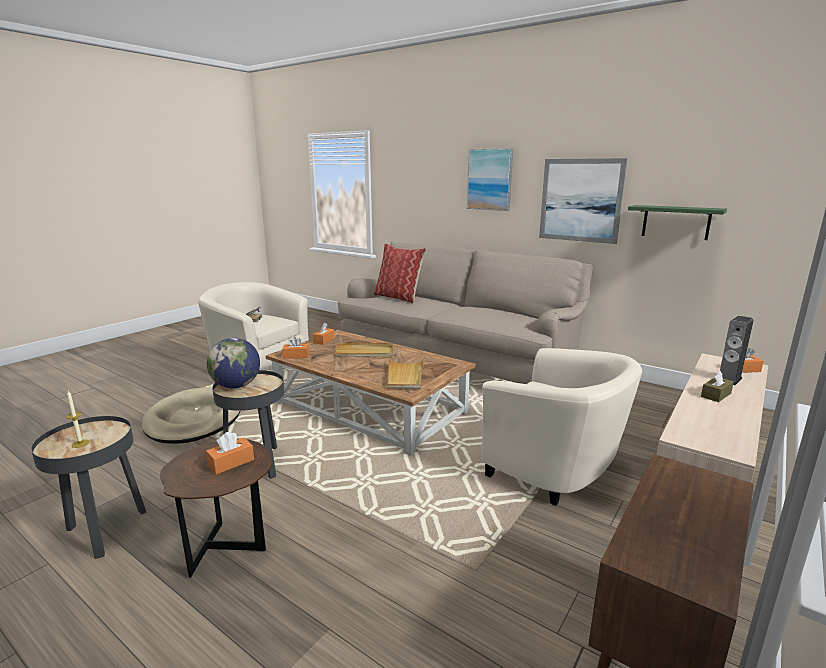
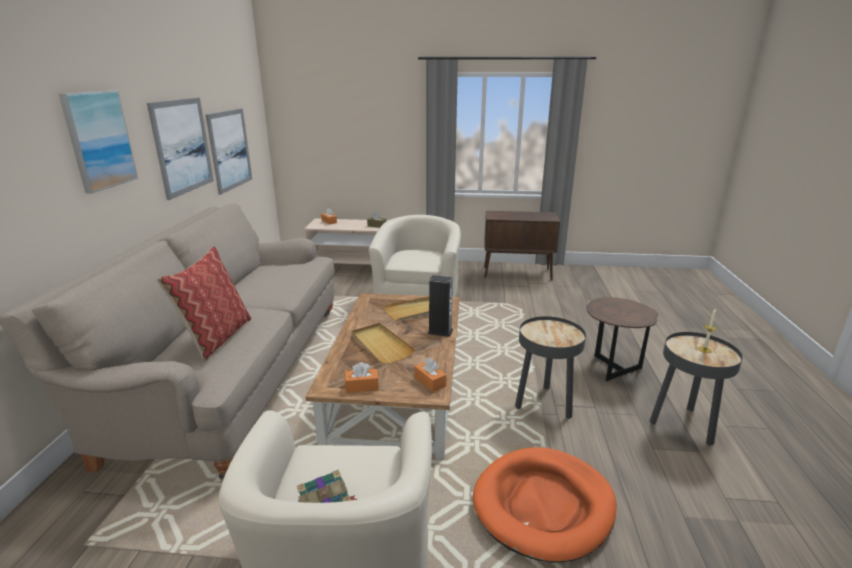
camera: 120 degrees left, 5 degrees up
(194, 419) = (543, 505): beige dog bed -> orange dog bed
(231, 462) = (613, 308): orange tissue box -> none
(236, 386) = (559, 339): globe -> none
(676, 222) = (230, 149): green shelf -> picture
(729, 379) = (349, 224): speaker -> speaker (440, 331)

